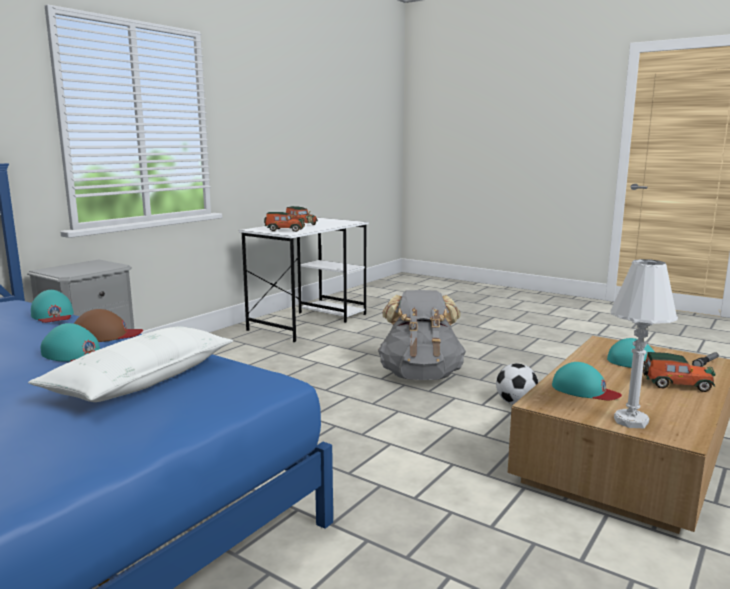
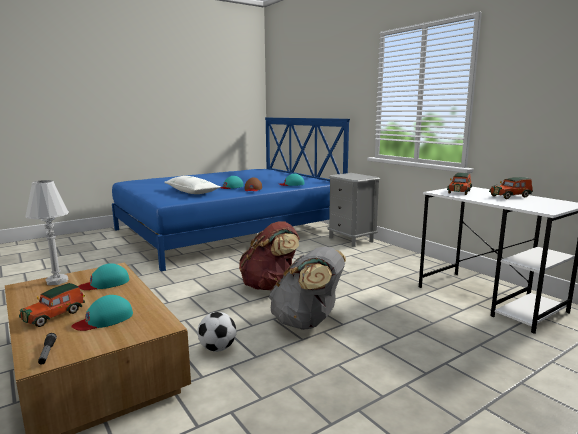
camera: 110 degrees right, 0 degrees up
(339, 407) = (270, 286): none -> brown backpack

